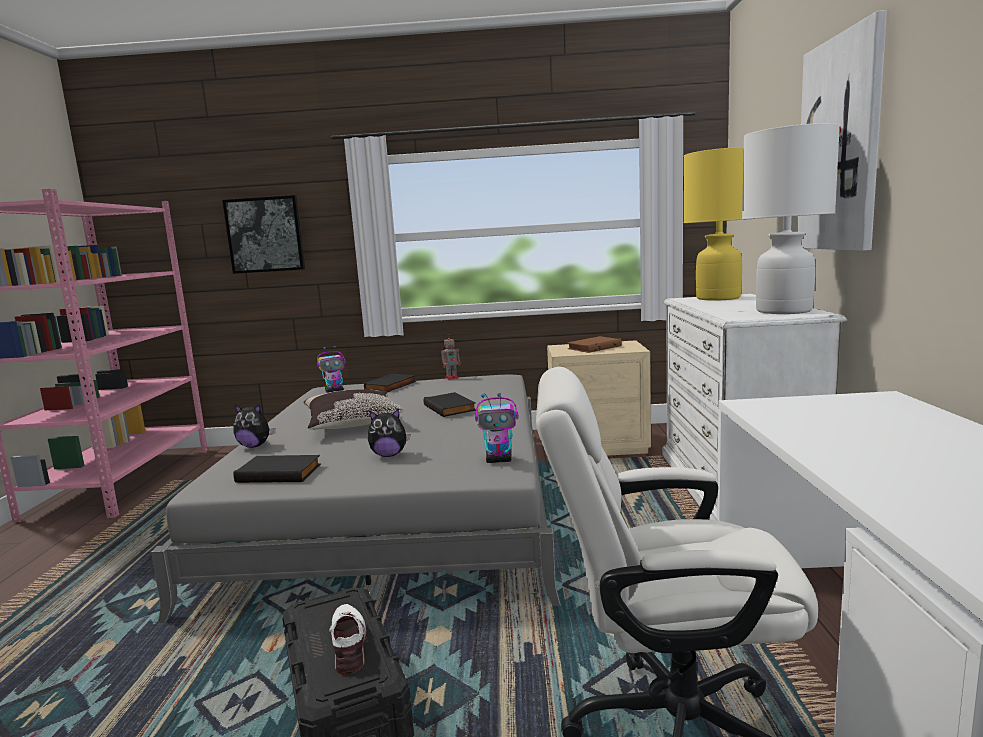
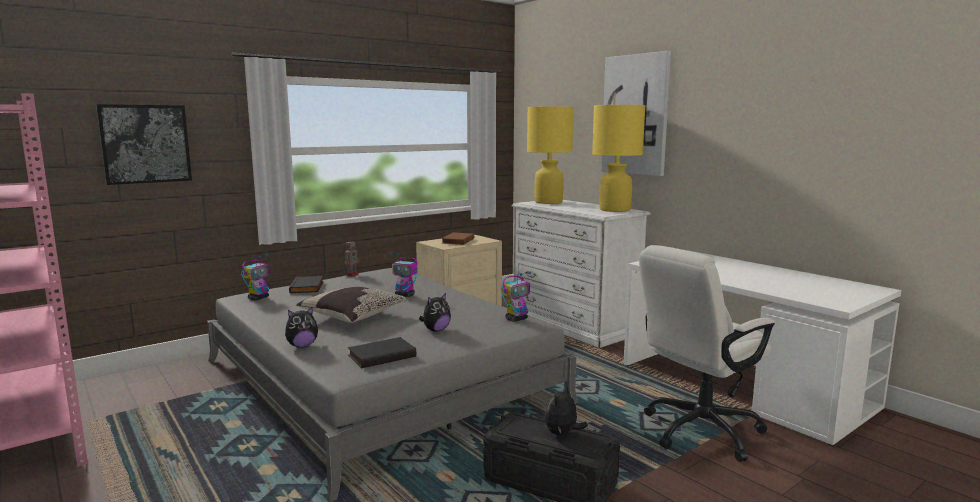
camera: 40 degrees left, 0 degrees up
(350, 644) = (562, 434): white shoe -> plush toy
(451, 408) = (405, 295): black book -> toy robot
(783, 311) = (614, 210): white table lamp -> yellow table lamp

